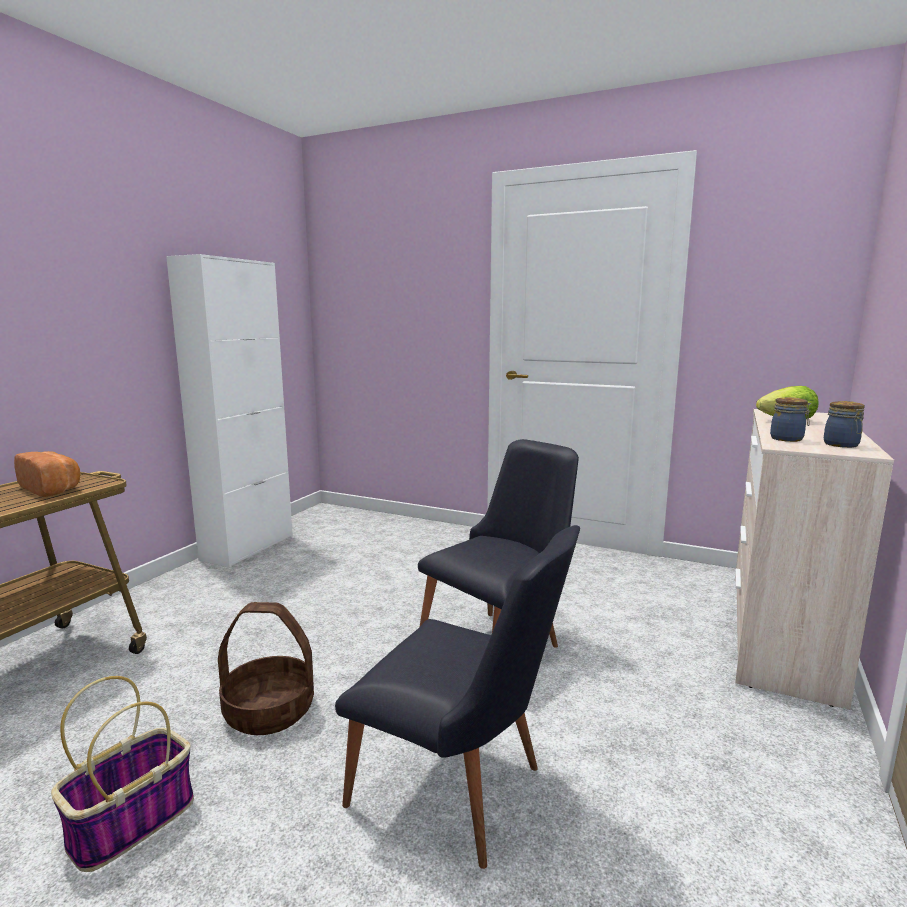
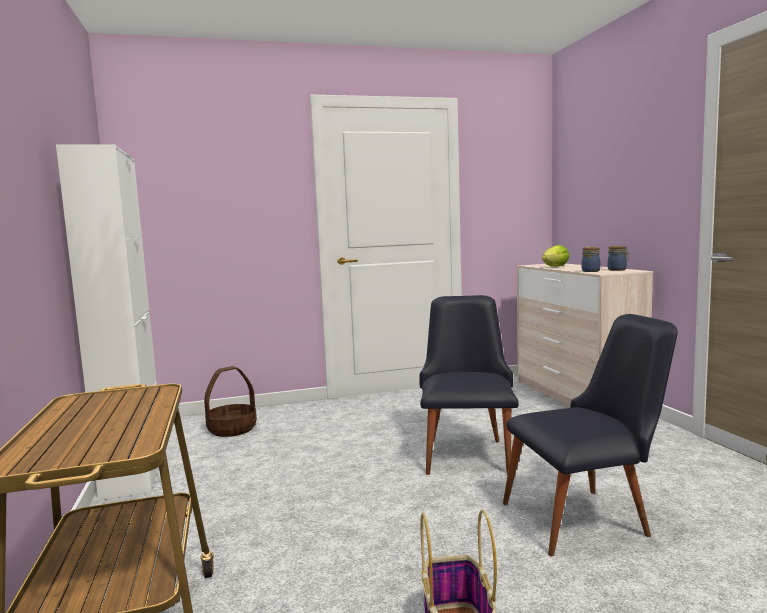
camera: 40 degrees left, 5 degrees down
(53, 489) = (119, 405): bread -> none
(270, 710) = (409, 545): basket -> basket (232, 429)

